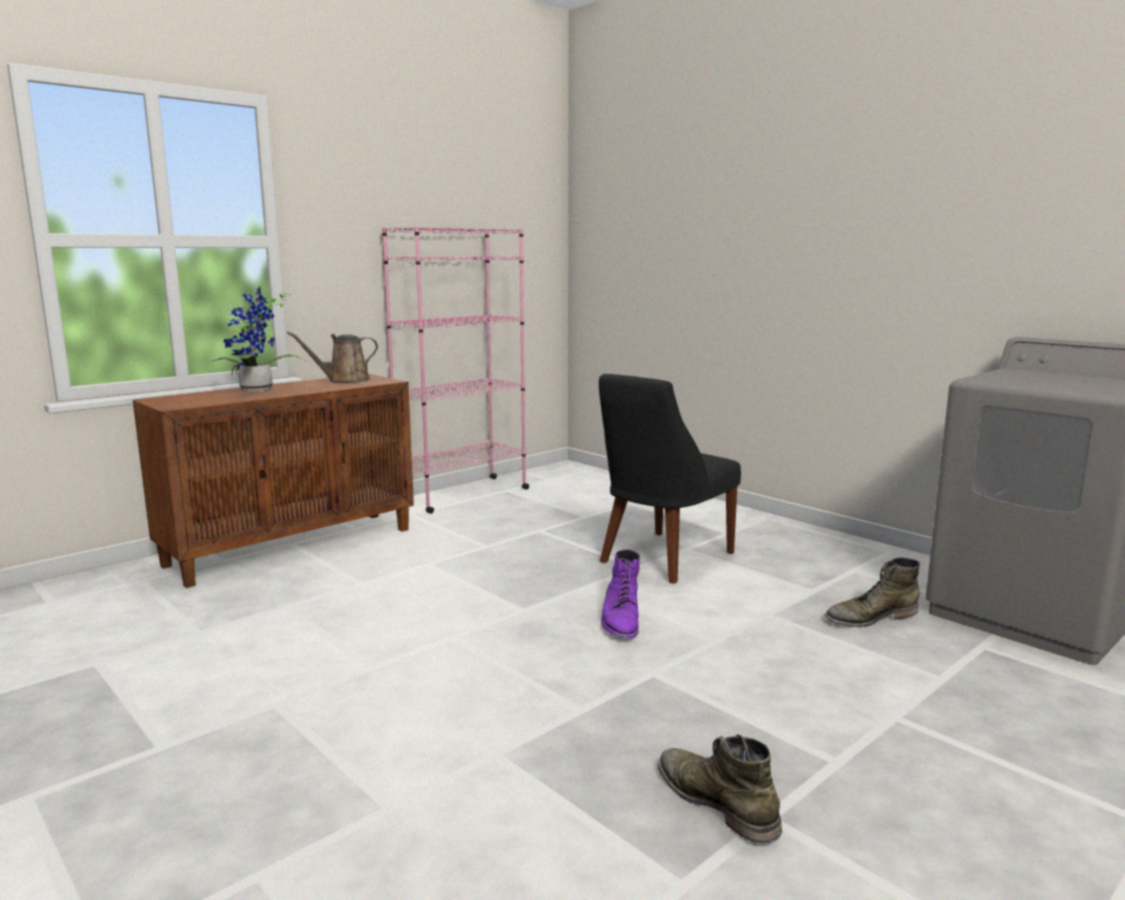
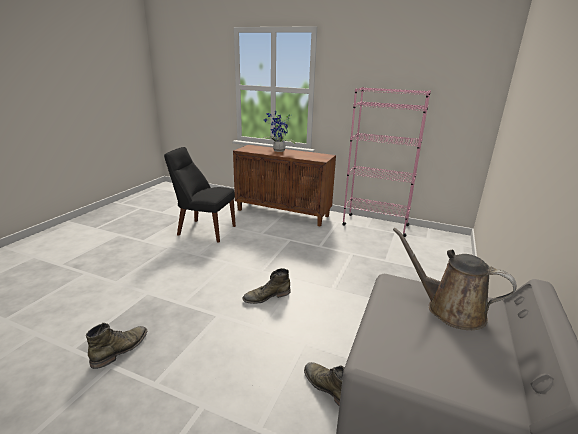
camera: 65 degrees right, 10 degrees up
(344, 380) = (313, 155): brown watering can -> brown watering can (449, 309)
(621, 620) = (266, 296): purple boot -> green boot
(662, 559) = (350, 294): black chair -> black chair (204, 230)

